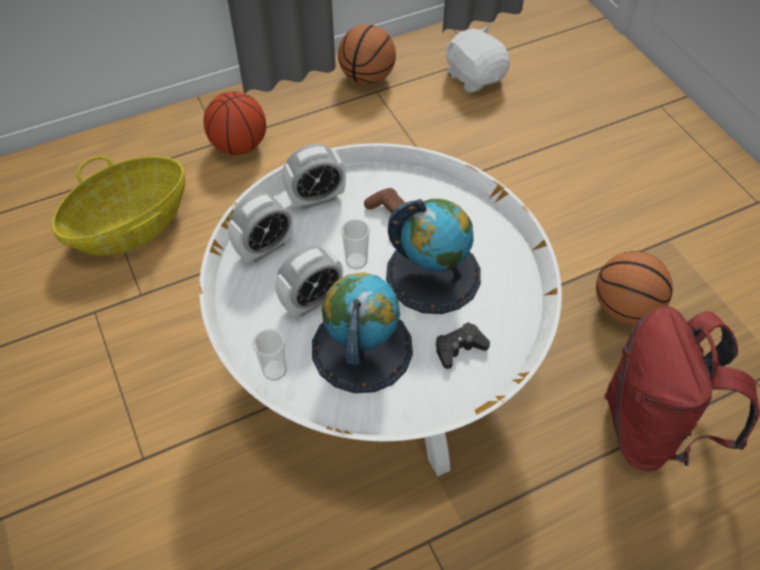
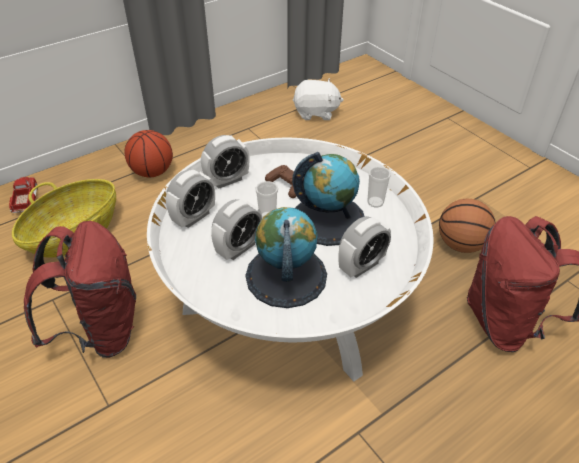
camera: 10 degrees left, 10 degrees down
(77, 167) = (26, 199): none -> toy truck
(146, 362) = (101, 331): none -> red backpack
(274, 370) = (219, 300): cup -> cup (375, 202)
(367, 78) = (239, 120): basketball -> none
(459, 348) = (361, 266): black game controller -> alarm clock
(475, 77) = (316, 113): white plush toy -> white plush toy turned 135 degrees clockwise

